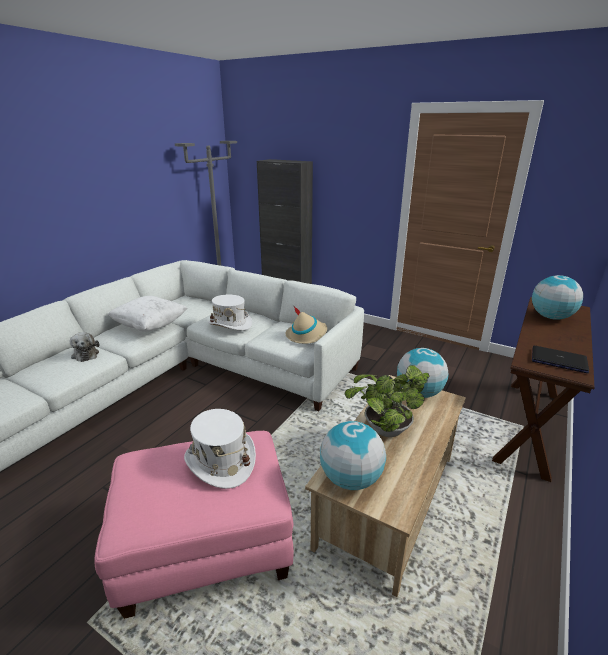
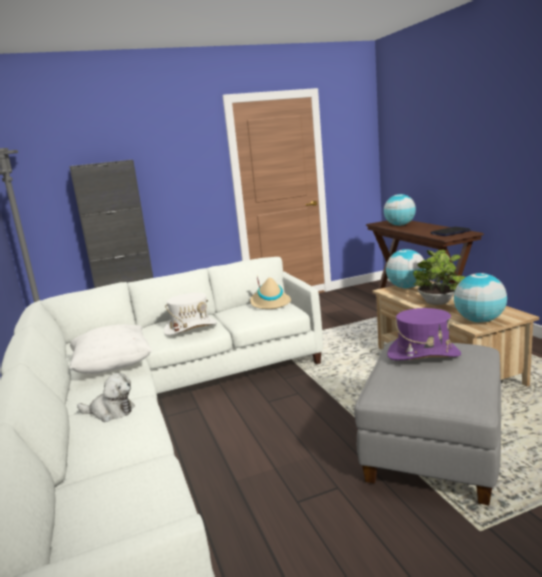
camera: 50 degrees left, 10 degrees down
(205, 546) = (434, 450): pink ottoman -> grey ottoman
(220, 461) = (423, 354): white hat -> purple hat

